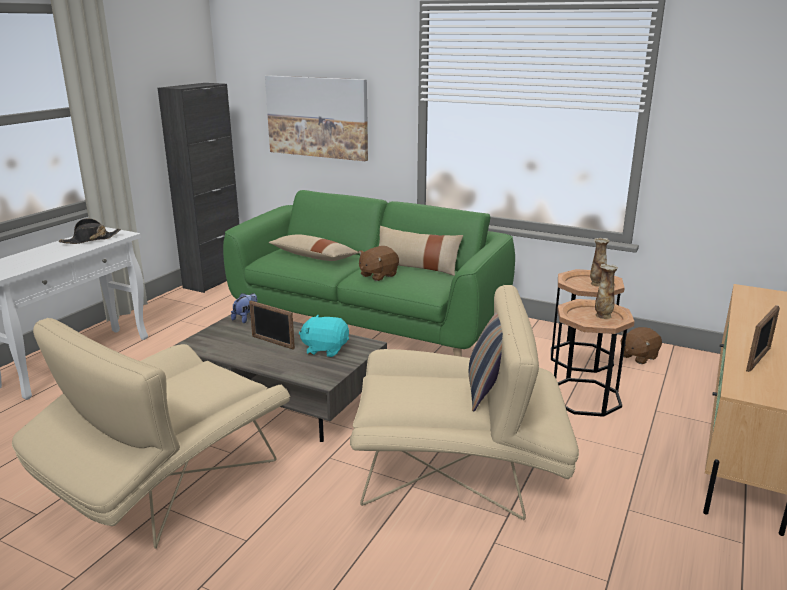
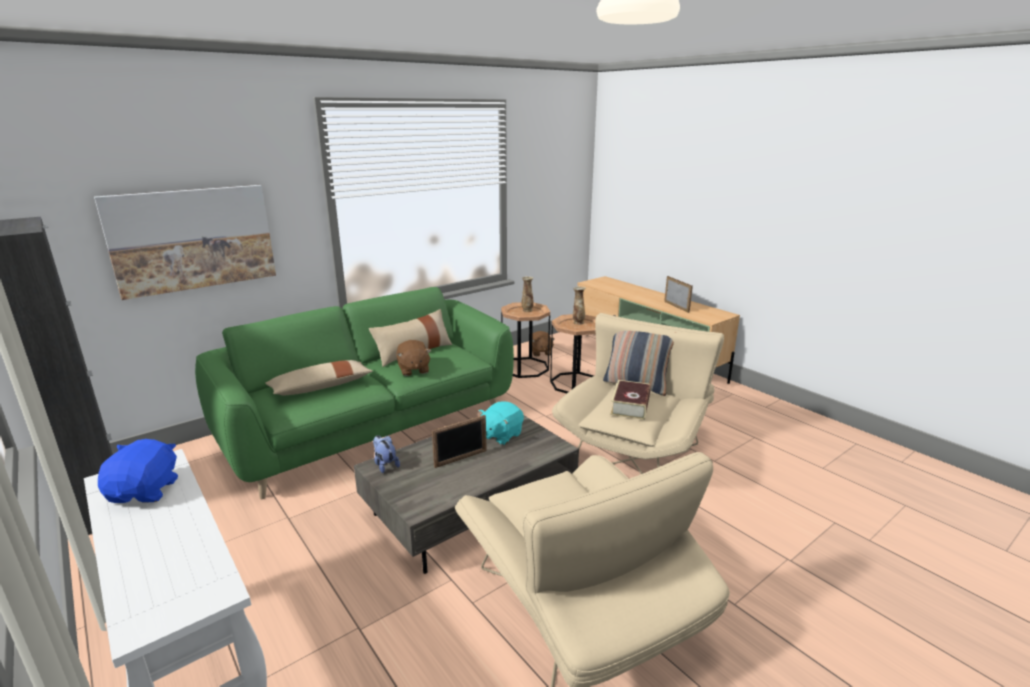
camera: 65 degrees left, 0 degrees up
(91, 239) = (146, 491): black hat -> blue plush toy
(414, 390) = (630, 405): none -> book

